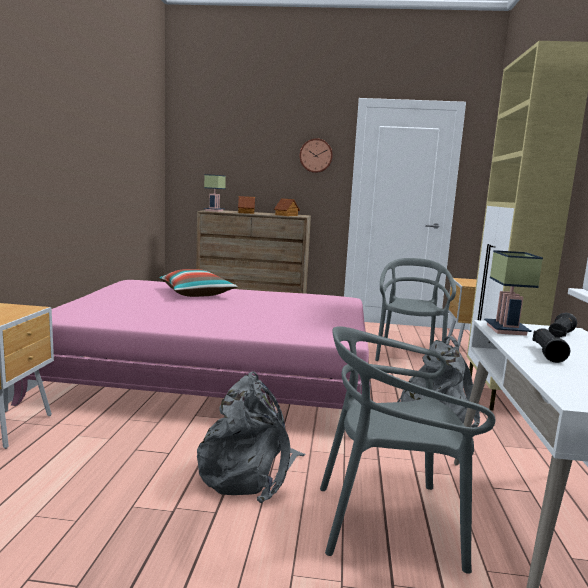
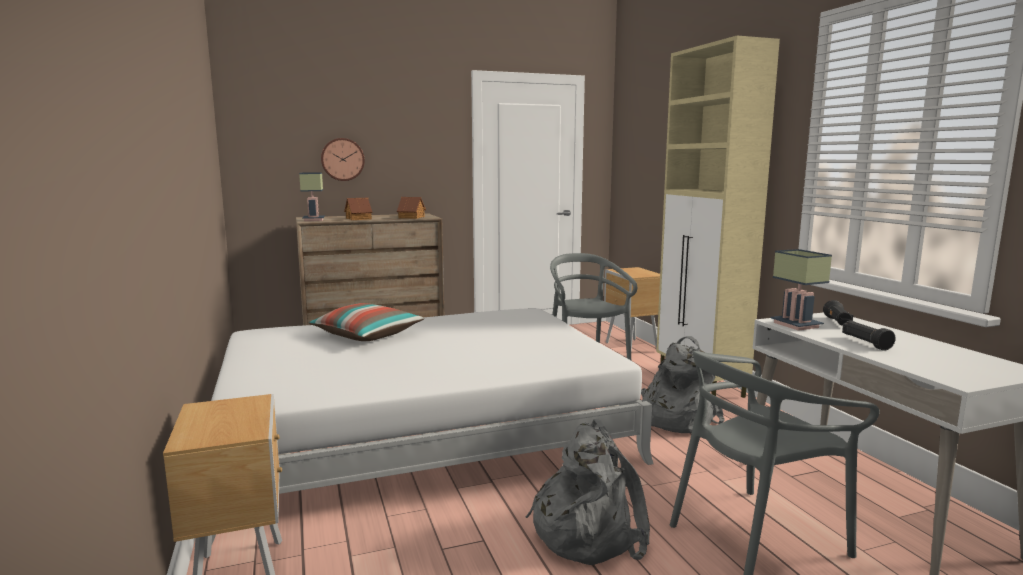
camera: 25 degrees left, 0 degrees up
(218, 375) = (421, 432): pink bed -> white bed
(316, 155) = (427, 140): wall clock -> wall clock (342, 159)

